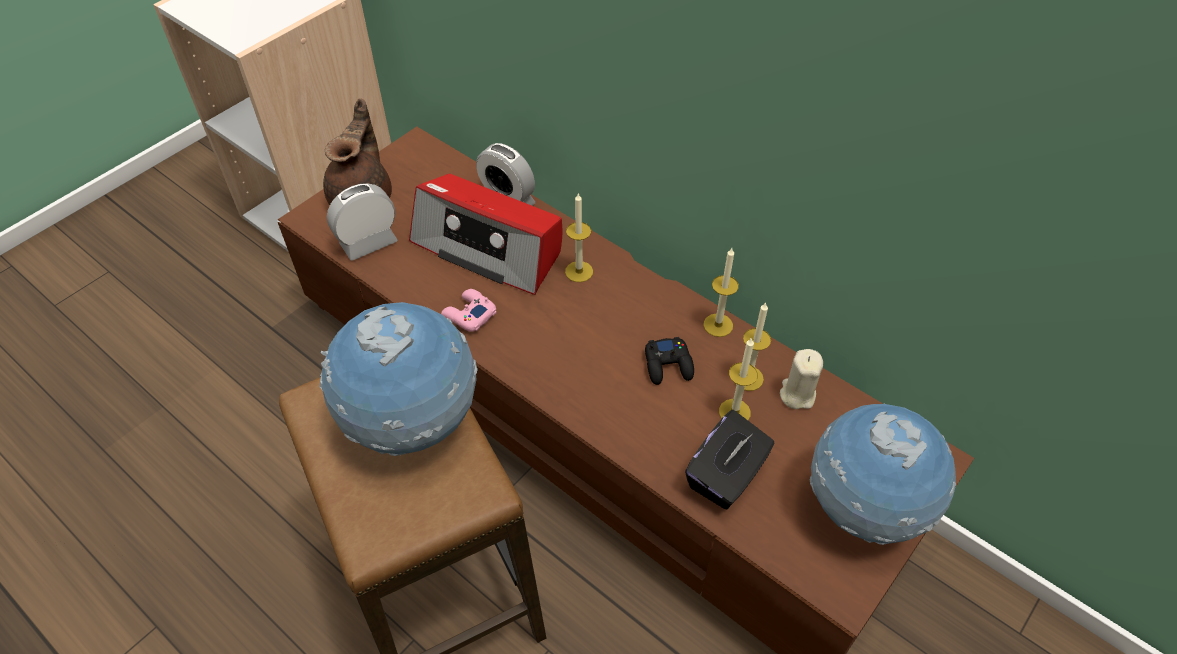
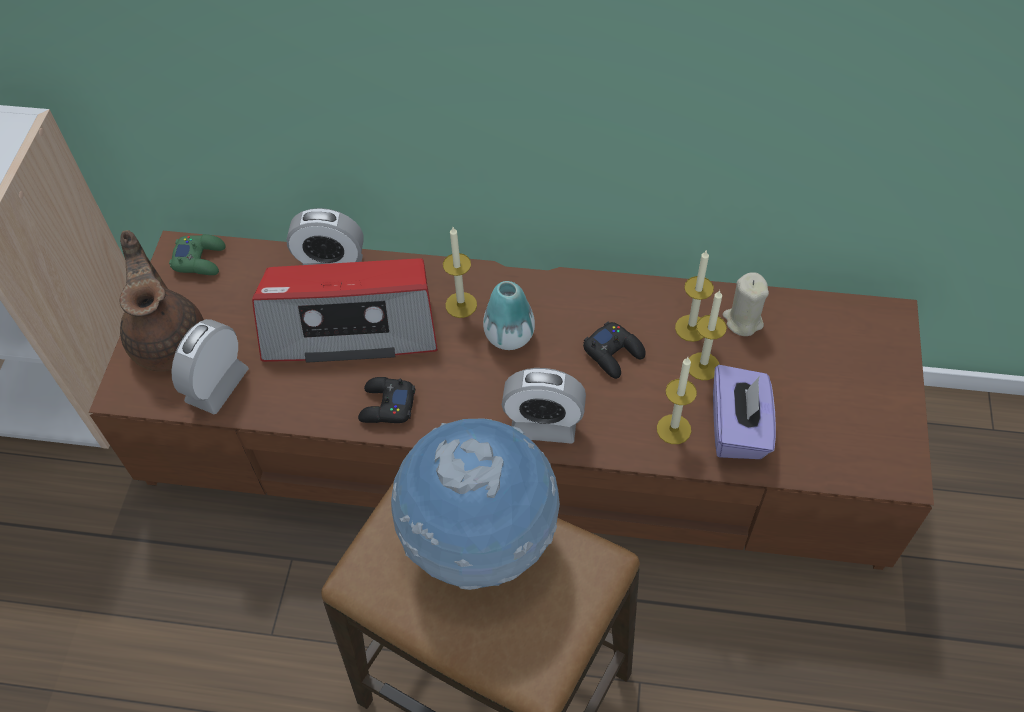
camera: 30 degrees left, 5 degrees up
(424, 155) = (200, 259): none -> green game controller
(469, 315) = (386, 406): pink game controller -> black game controller
(571, 389) = (543, 425): none -> alarm clock
(597, 311) = (509, 336): none -> vase
(718, 325) = (629, 291): candle -> candle (673, 429)
(726, 476) = (738, 428): black tissue box -> purple tissue box
(863, 509) = (866, 393): globe -> none

